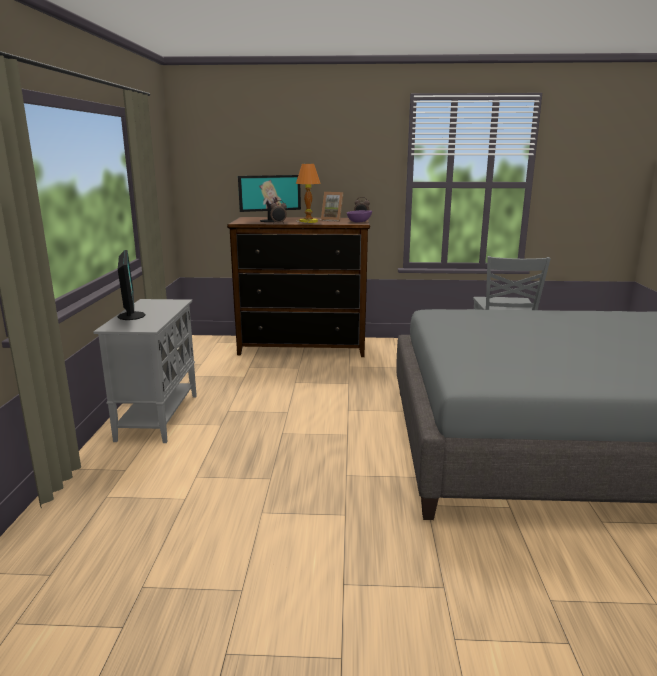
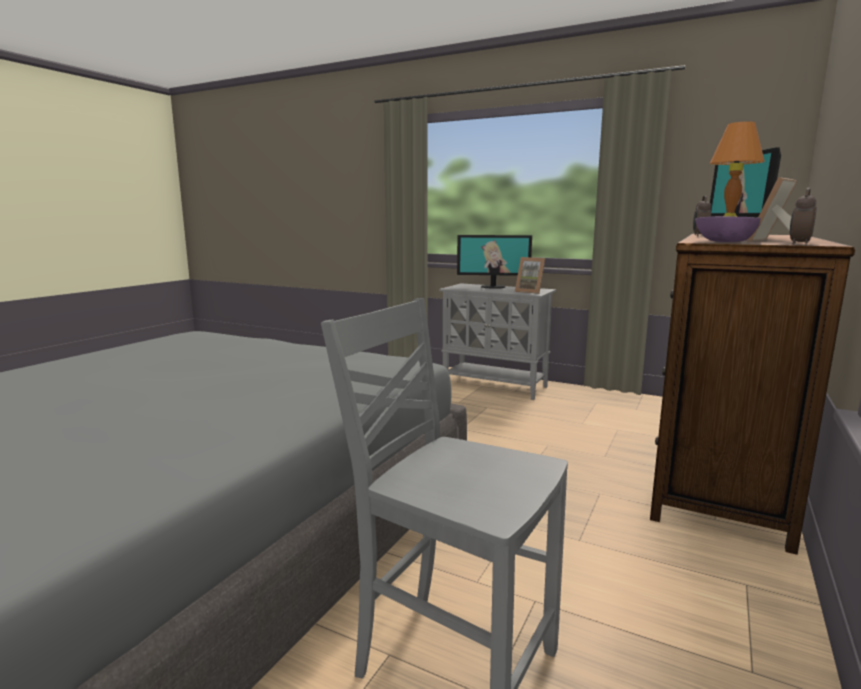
camera: 115 degrees right, 5 degrees down
(167, 303) = (530, 291): none -> picture frame

